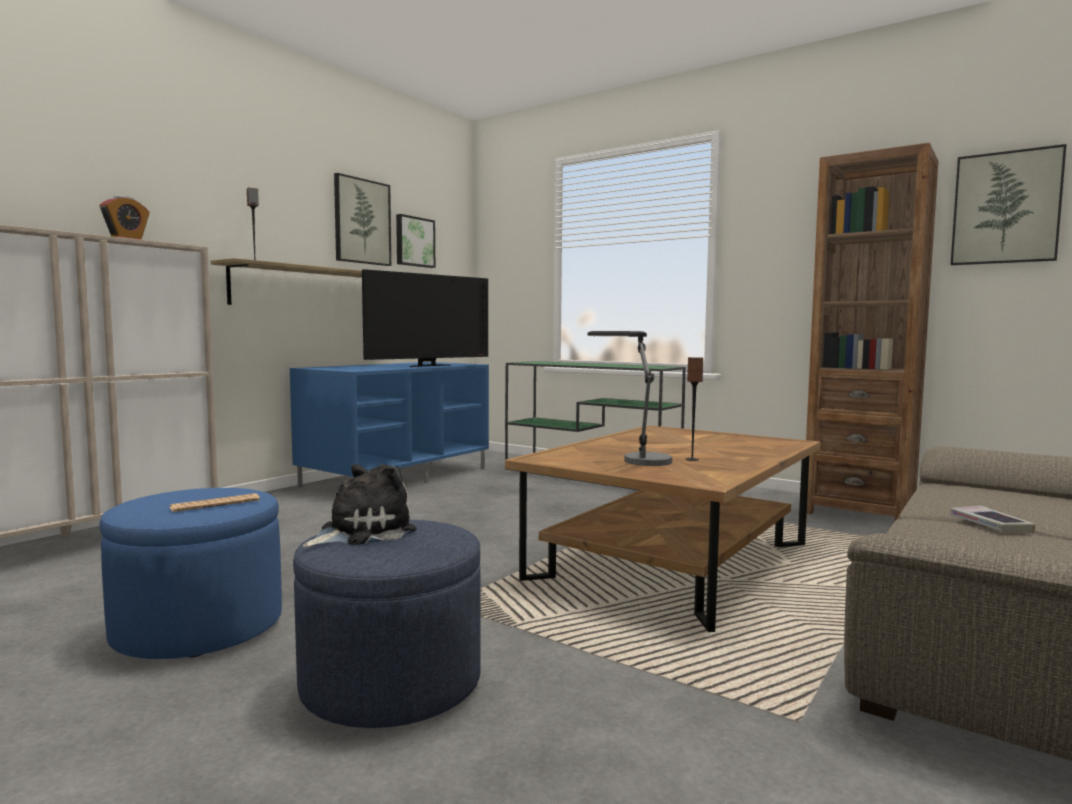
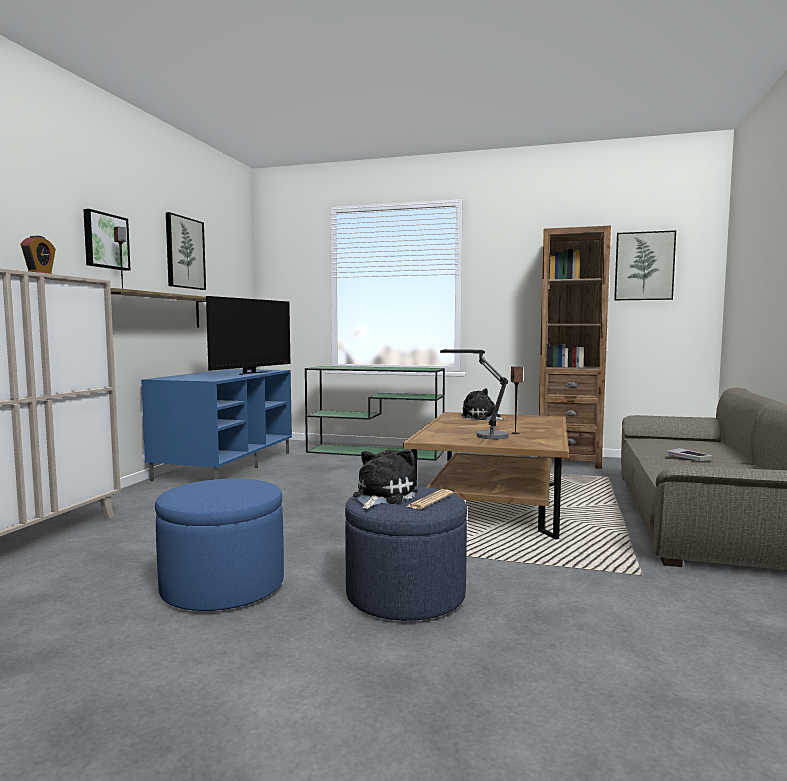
camera: 20 degrees left, 0 degrees up
(215, 504) = (244, 490): newspaper -> newspaper (430, 500)
(414, 242) = (218, 269): picture -> picture (105, 241)
(687, 435) = (482, 417): none -> plush toy

